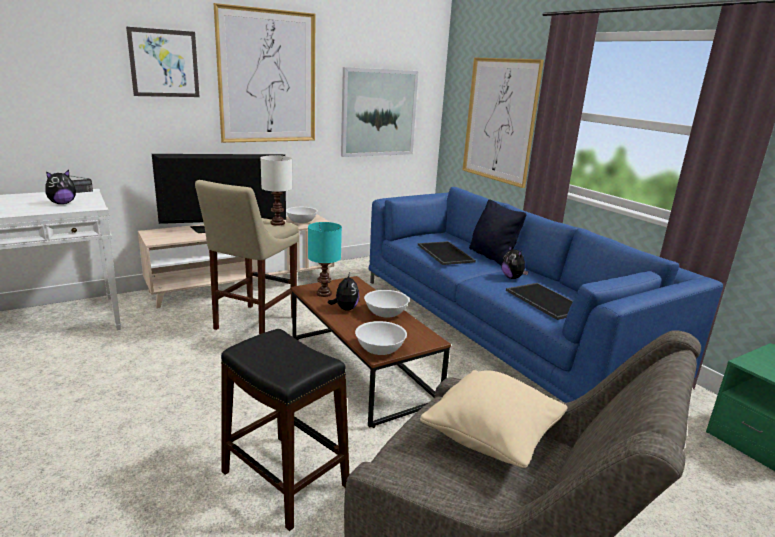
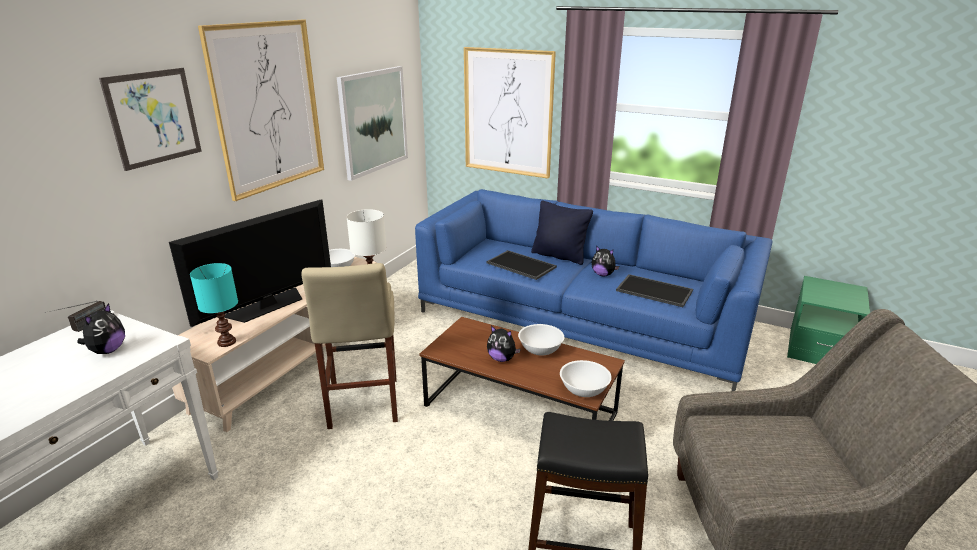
camera: 30 degrees left, 5 degrees up
(324, 294) = (461, 349): turquoise table lamp -> turquoise table lamp (227, 342)
(345, 309) = (502, 359): plush toy -> plush toy turned 150 degrees clockwise
(491, 439) = (770, 436): beige pillow -> none

